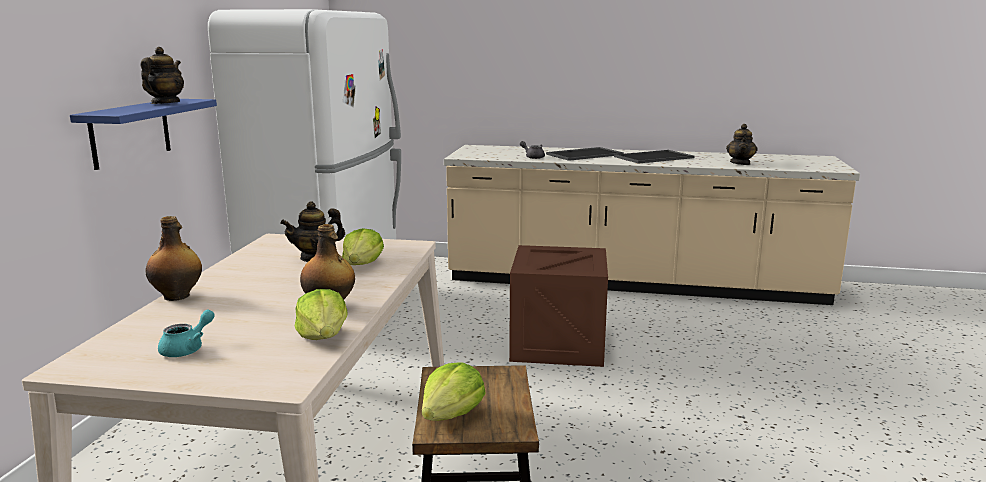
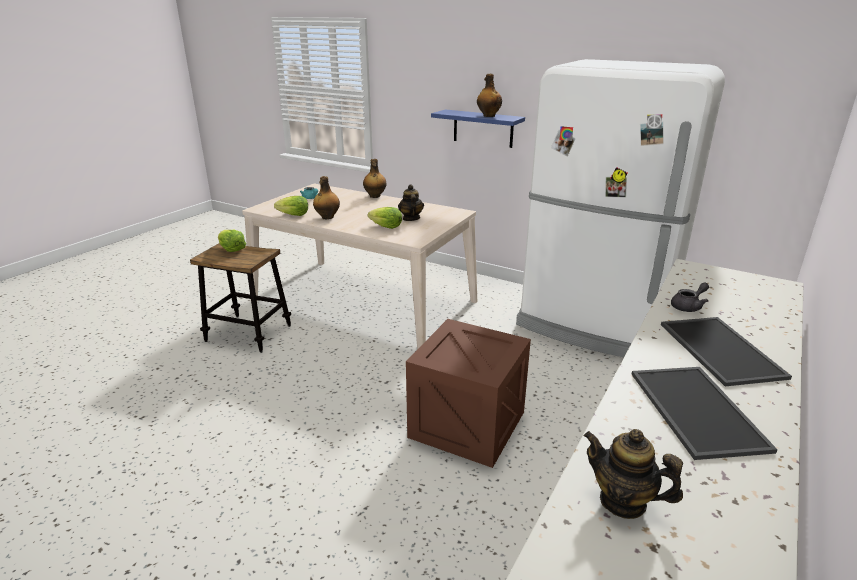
camera: 110 degrees right, 10 degrees up
(165, 103) = (488, 116): teapot -> bottle

